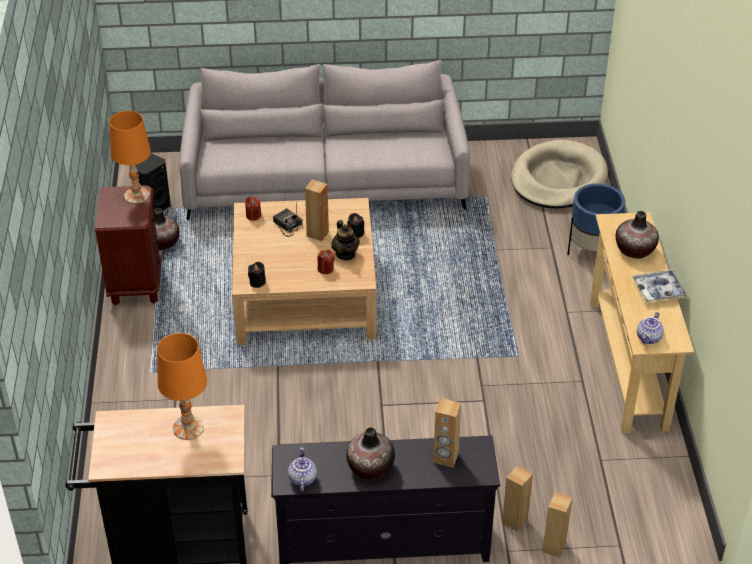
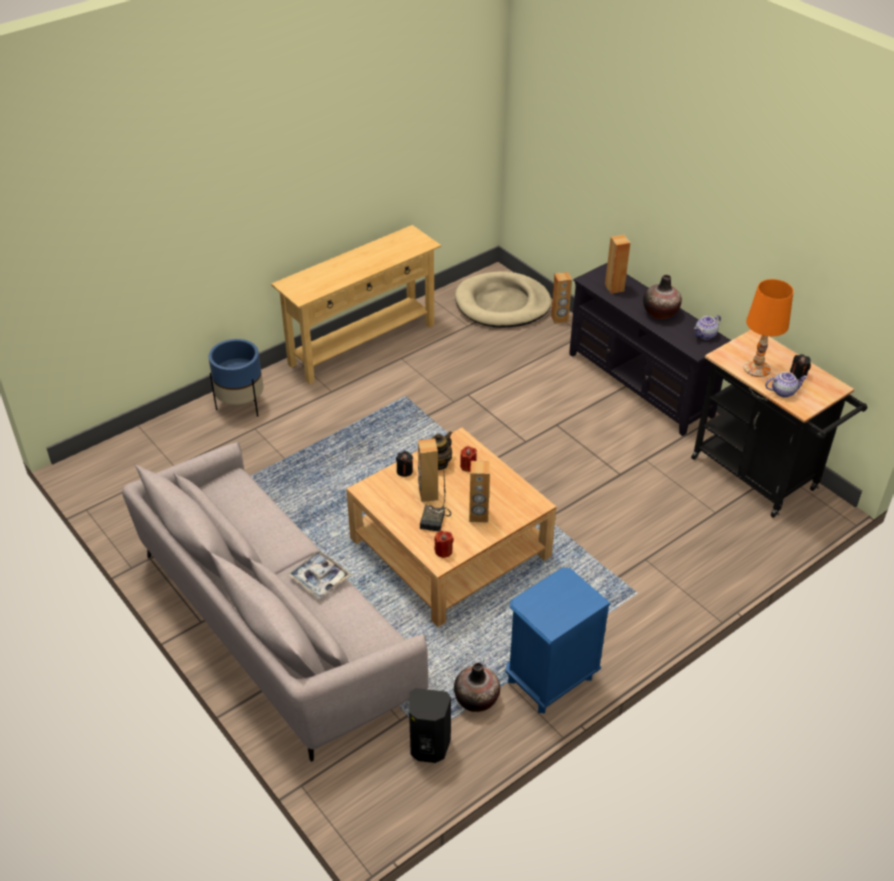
camera: 125 degrees left, 0 degrees up
(136, 284) = (550, 679): brown nightstand -> blue nightstand
(137, 195) = (534, 601): orange table lamp -> none
(257, 282) = (526, 498): black candle -> black candle (798, 374)
(514, 520) = (557, 341): brown speaker -> brown speaker (478, 516)
(558, 179) = (147, 461): beige dog bed -> beige dog bed (502, 304)
(634, 250) = (327, 276): vase -> none
(649, 338) = (418, 243): teapot -> teapot (783, 391)
(658, 290) = (364, 253): tray -> tray (319, 578)

